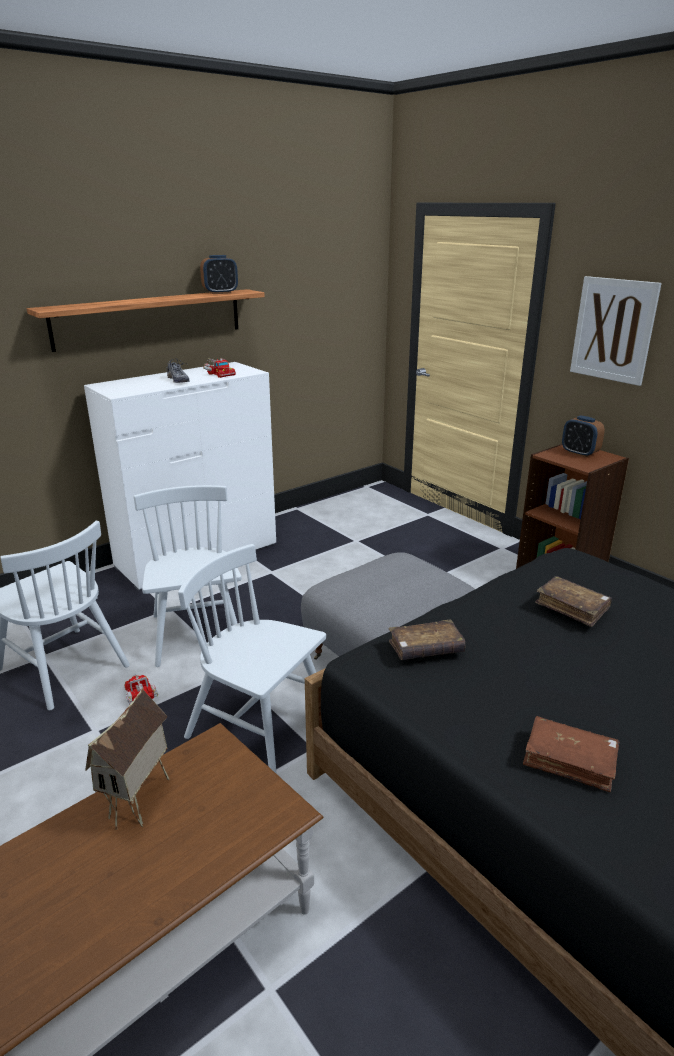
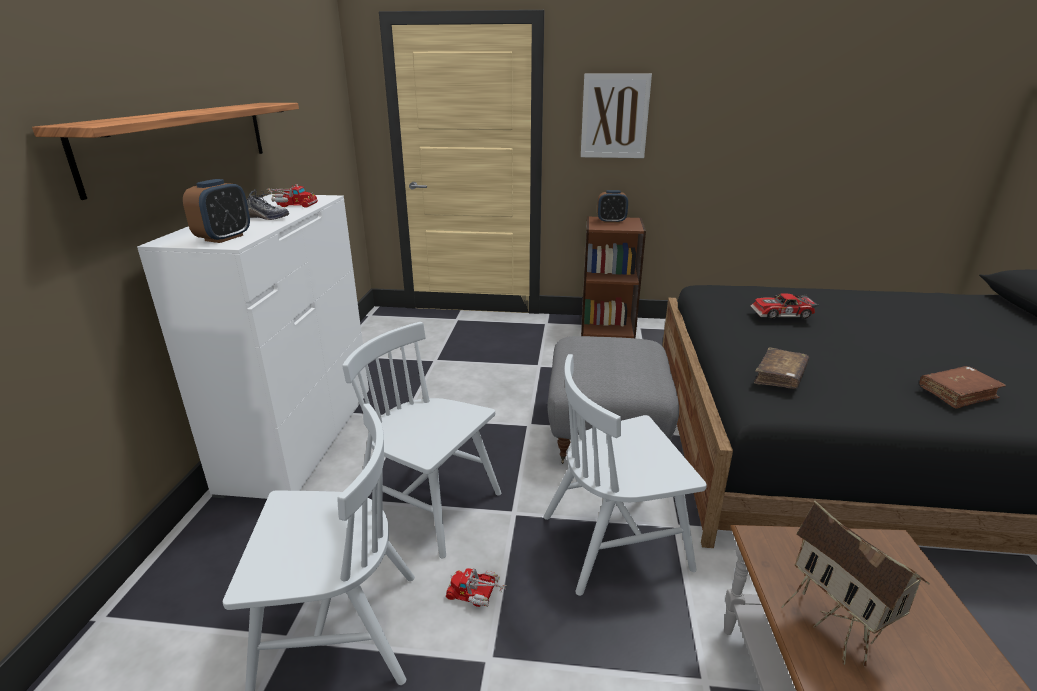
camera: 45 degrees left, 0 degrees up
(220, 293) = (252, 105): alarm clock -> alarm clock (224, 238)
(572, 607) = (782, 314): brown book -> toy car

